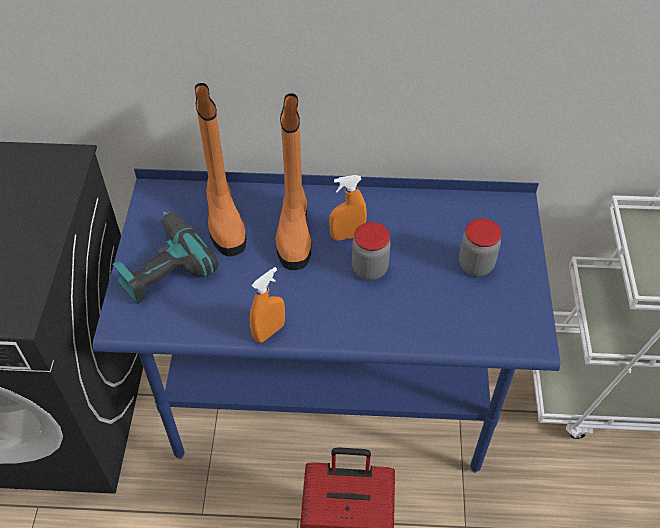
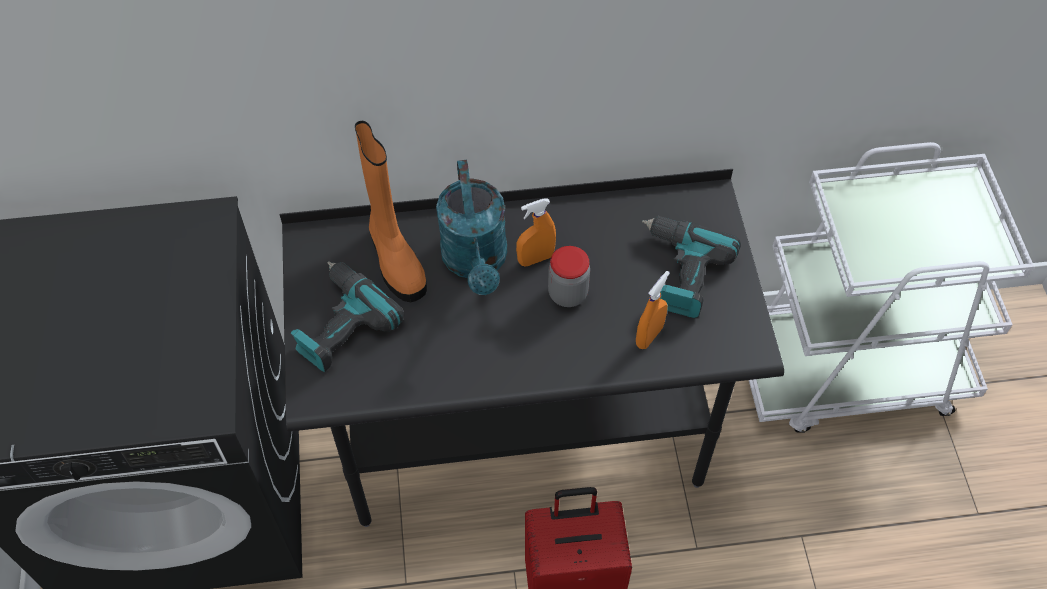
camera: 10 degrees left, 5 degrees up
(269, 332) = (475, 381): orange spray bottle -> orange spray bottle (649, 336)
(294, 231) = (476, 262): orange boot -> turquoise watering can
(330, 400) = (523, 432): blue desk -> black desk
(475, 265) = (680, 272): jar -> power drill

